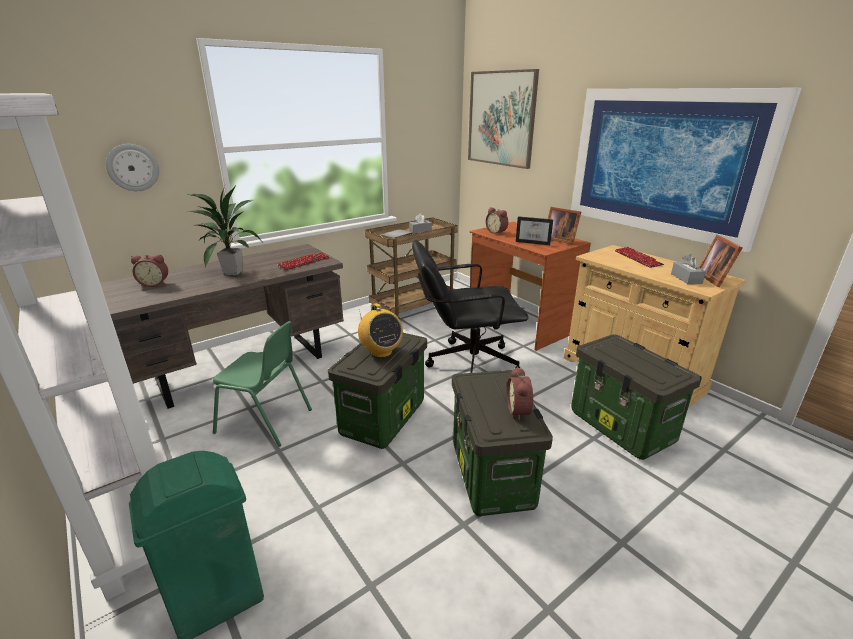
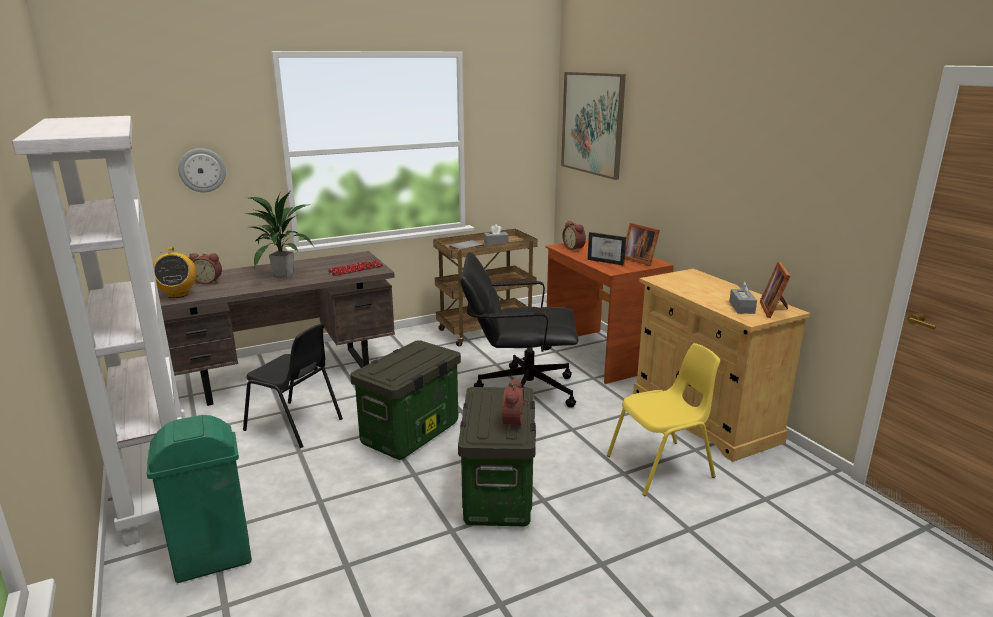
camera: 10 degrees right, 5 degrees down
(265, 421) = (295, 425): green chair -> black chair
(381, 352) = (407, 361): radio -> radio (177, 294)
(622, 427) = (662, 467): storage box -> yellow chair
(637, 258) = (707, 284): keyboard -> none
(664, 163) = (736, 181): picture -> none

